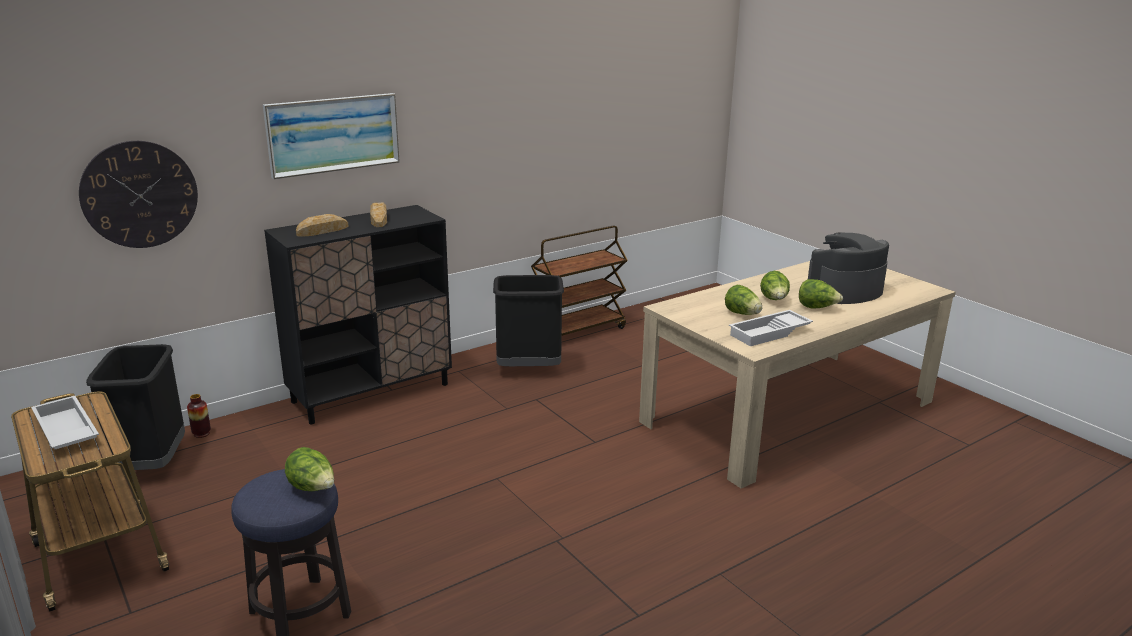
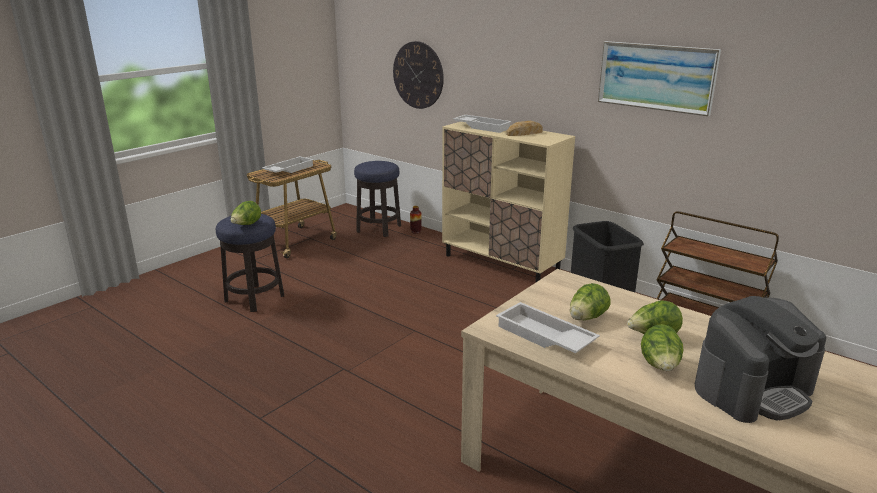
camera: 75 degrees right, 0 degrees up
(150, 463) = (379, 229): black trash can -> stool
(322, 231) = (483, 127): bread -> white tray
(333, 134) = (525, 62): picture -> picture (656, 77)
(371, 393) = (501, 263): black cabinet -> beige cabinet
(844, 291) = (753, 389): coffee machine -> coffee machine turned 105 degrees clockwise

